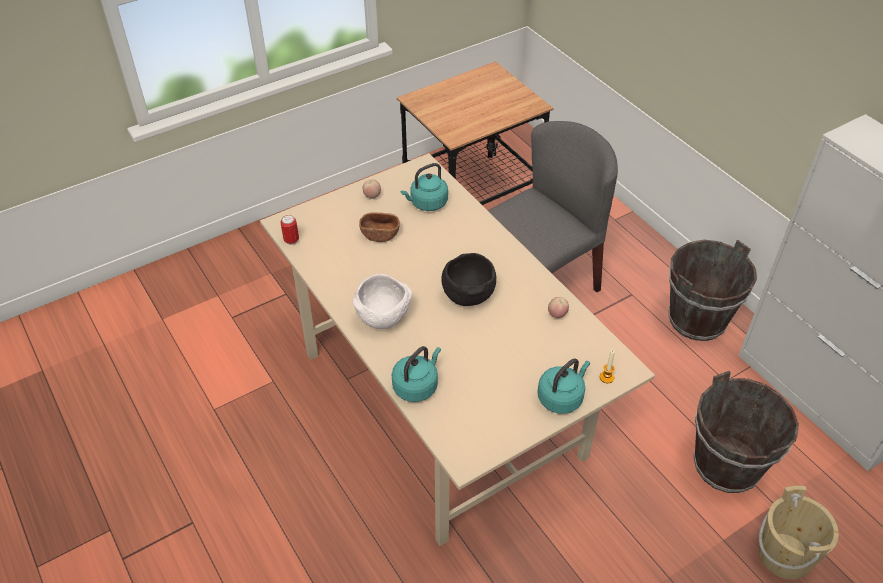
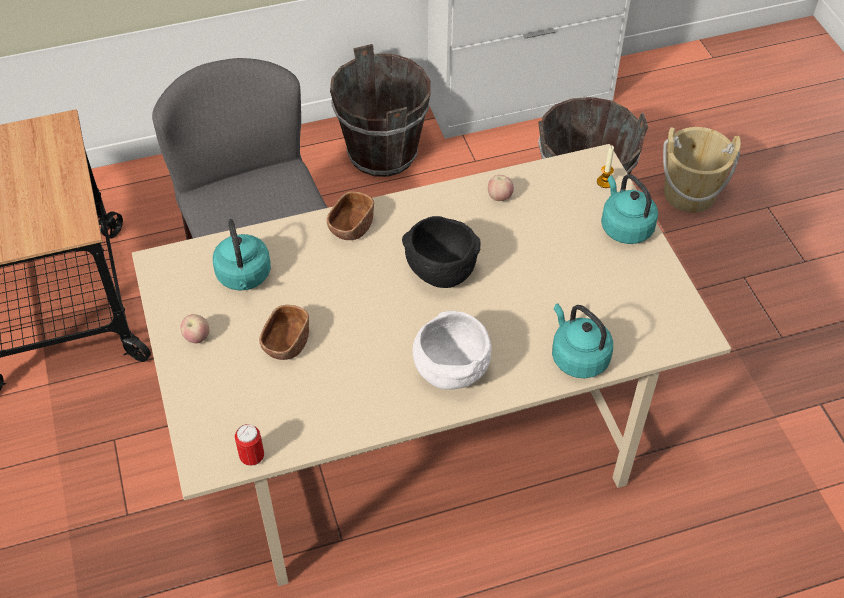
camera: 75 degrees left, 5 degrees up
(491, 242) = (351, 227): none -> brown bowl

